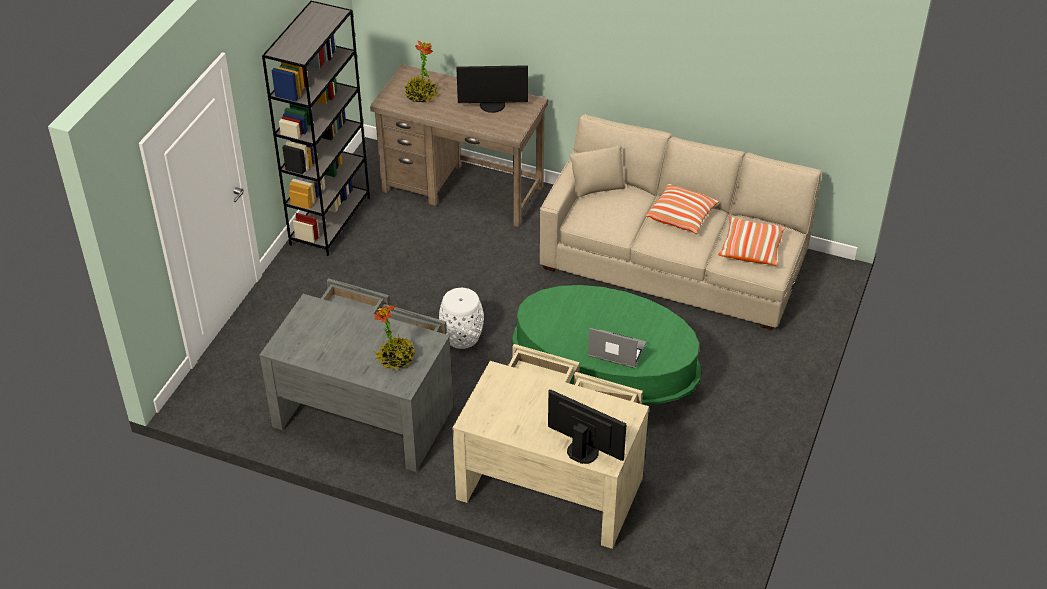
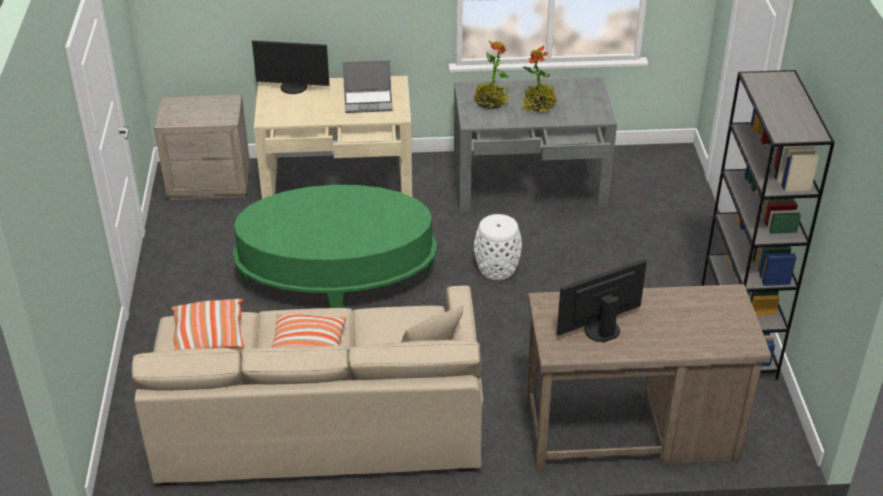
camera: 155 degrees right, 5 degrees down
(421, 96) = (698, 314): potted plant -> potted plant (538, 105)
(615, 351) = (314, 204): laptop -> laptop (369, 102)
(686, 538) = (209, 183): none -> beige nightstand

